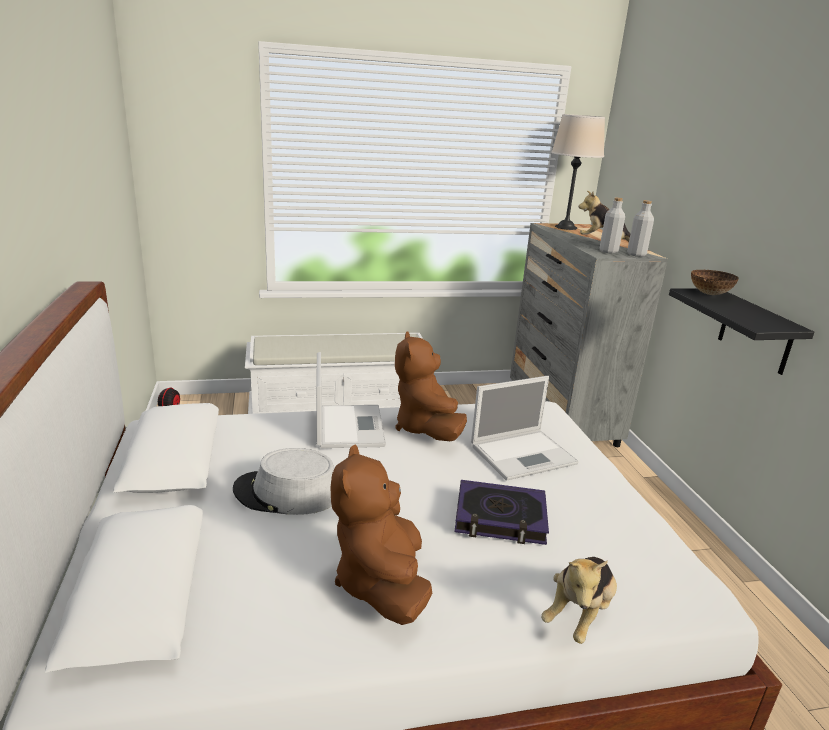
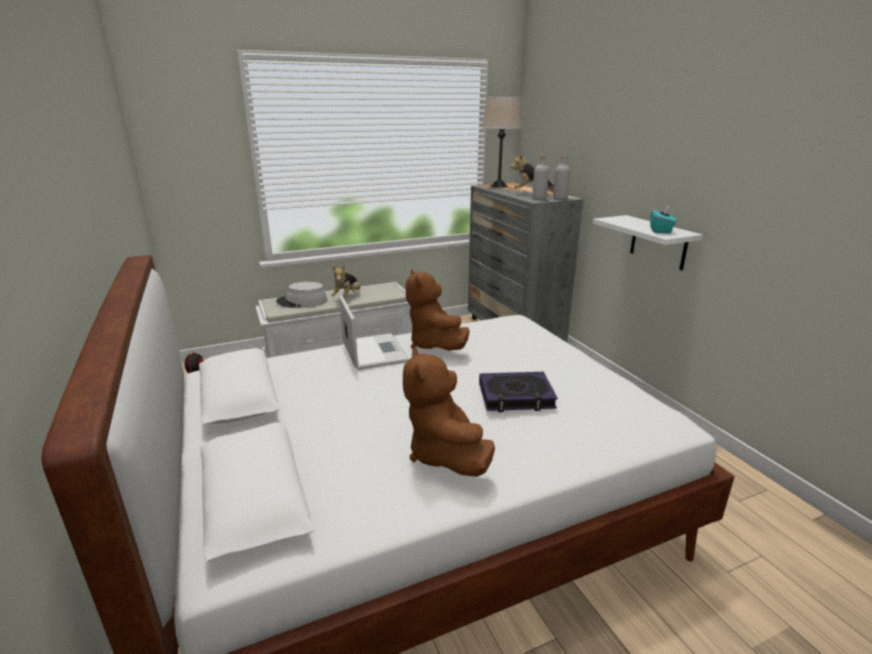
camera: 10 degrees left, 0 degrees up
(286, 493) = (344, 405): grey hat -> grey hat (302, 302)
(524, 454) = (515, 352): laptop -> none
(578, 614) = (596, 449): plush toy -> plush toy (347, 297)
(709, 294) = (621, 219): bowl -> none
(755, 318) = (660, 230): none -> turquoise tissue box
(755, 332) = (658, 242): black shelf -> white shelf

